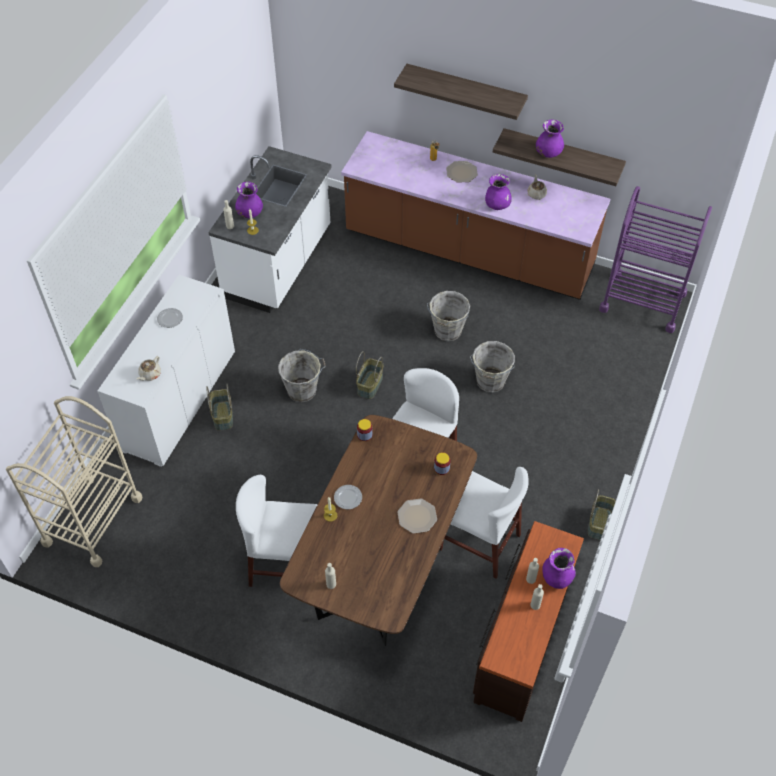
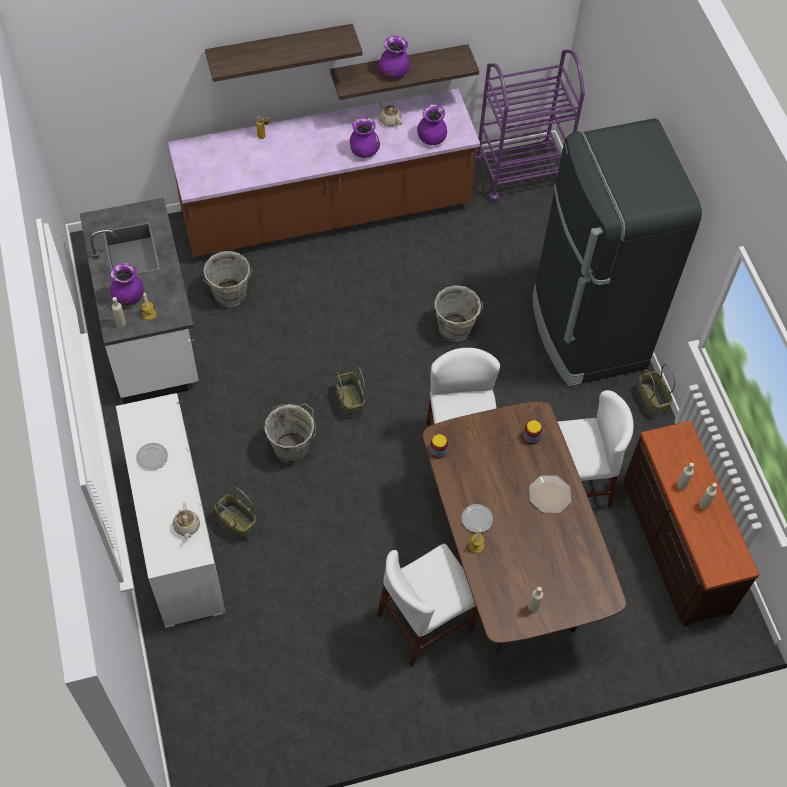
camera: 40 degrees left, 5 degrees up
(92, 520) = (203, 713): beige cart -> none
(447, 331) = (375, 305): grey bucket -> grey bucket (230, 296)
(462, 172) = (301, 135): plate -> none
(556, 577) = (699, 469): purple vase -> purple vase (431, 138)
(591, 443) = (586, 333): none -> black fridge

